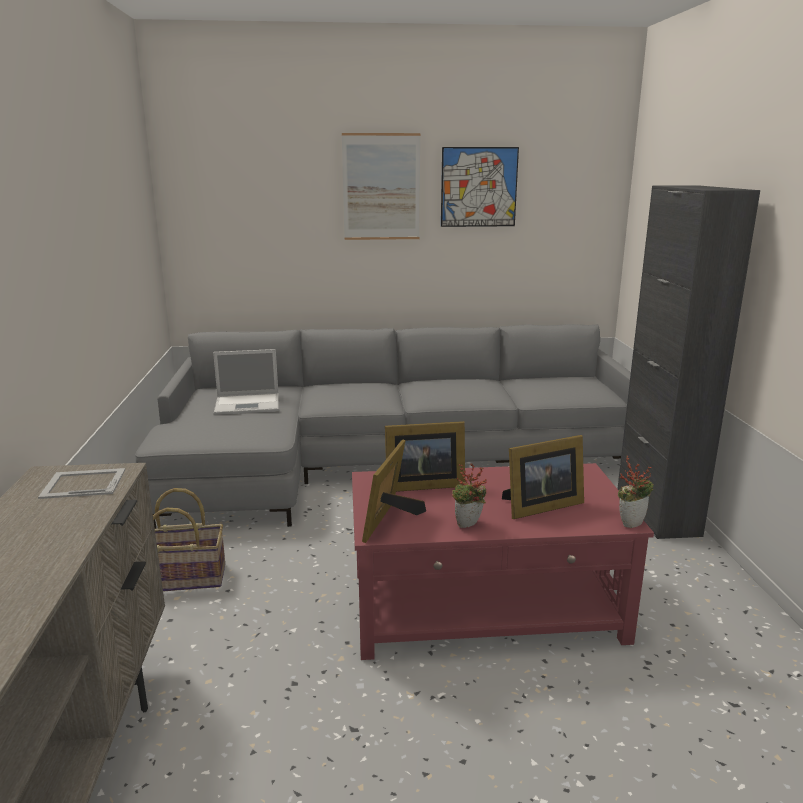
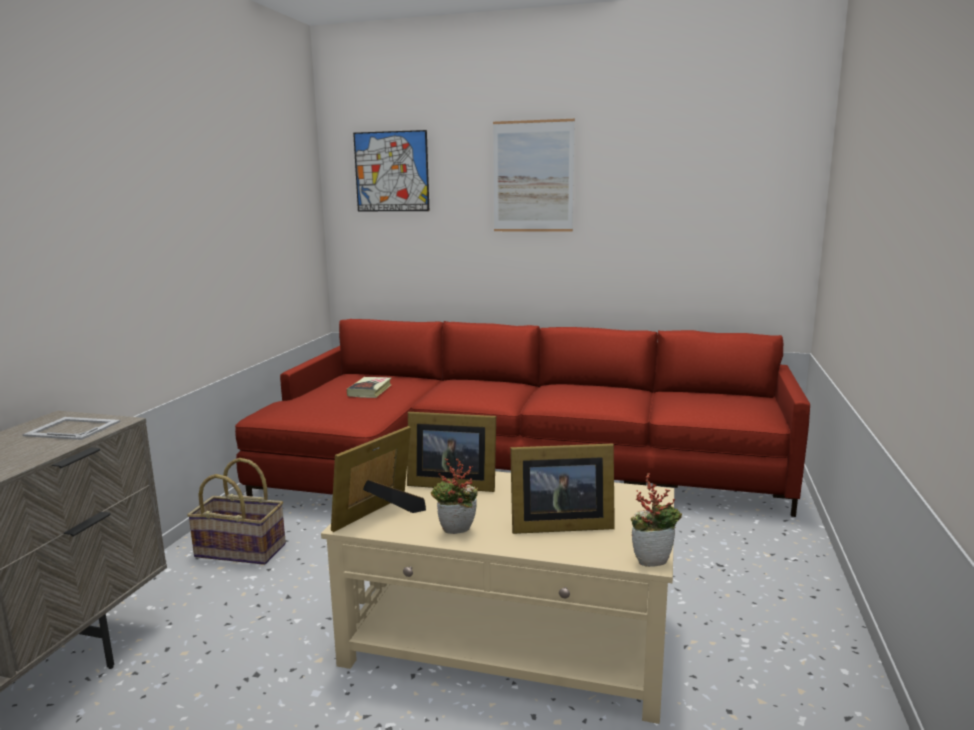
camera: 20 degrees right, 5 degrees down
(249, 404) = (370, 390): laptop -> book
(379, 464) = (505, 470): grey sofa -> red sofa
(479, 187) = (639, 175): picture -> picture (391, 171)
(486, 606) = (510, 638): red coffee table -> beige coffee table
(657, 512) = (801, 569): black cabinet -> none

